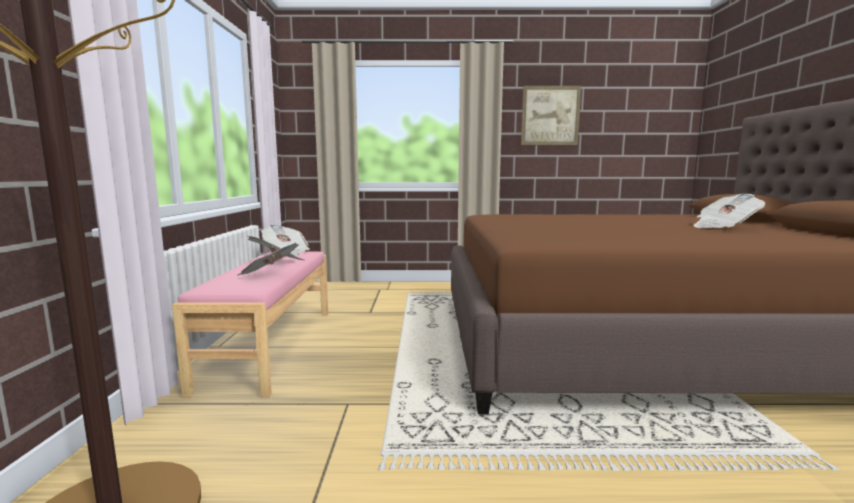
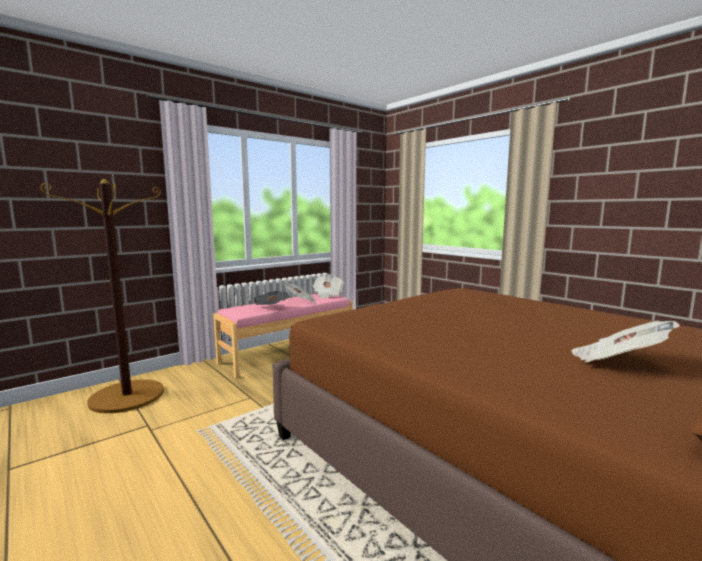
camera: 50 degrees right, 0 degrees up
(550, 116) = (622, 178): picture -> none

